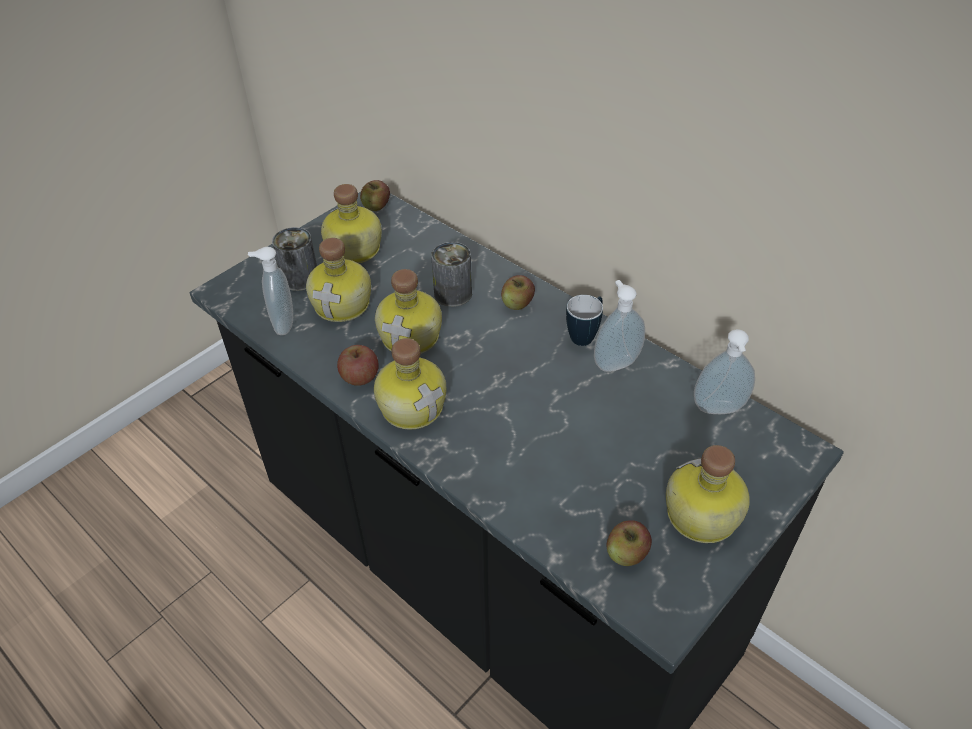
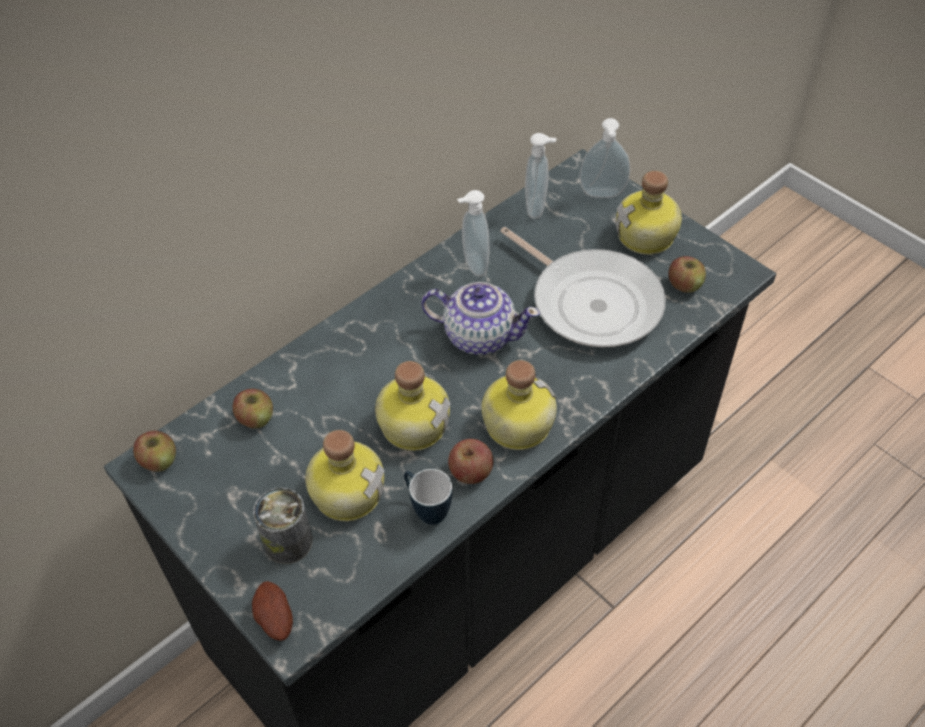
camera: 85 degrees left, 5 degrees up
(236, 280) = (274, 619): none -> potato
(282, 324) = (372, 556): soap dispenser -> soap dispenser (602, 195)
(353, 250) = (246, 485): bottle -> none
(453, 293) = (350, 385): can -> none
(517, 304) = (377, 330): apple -> apple (256, 418)
(521, 372) = (479, 335): none -> teapot
(582, 462) = (591, 301): none -> frying pan
(585, 335) = (433, 282): mug -> mug (426, 509)

